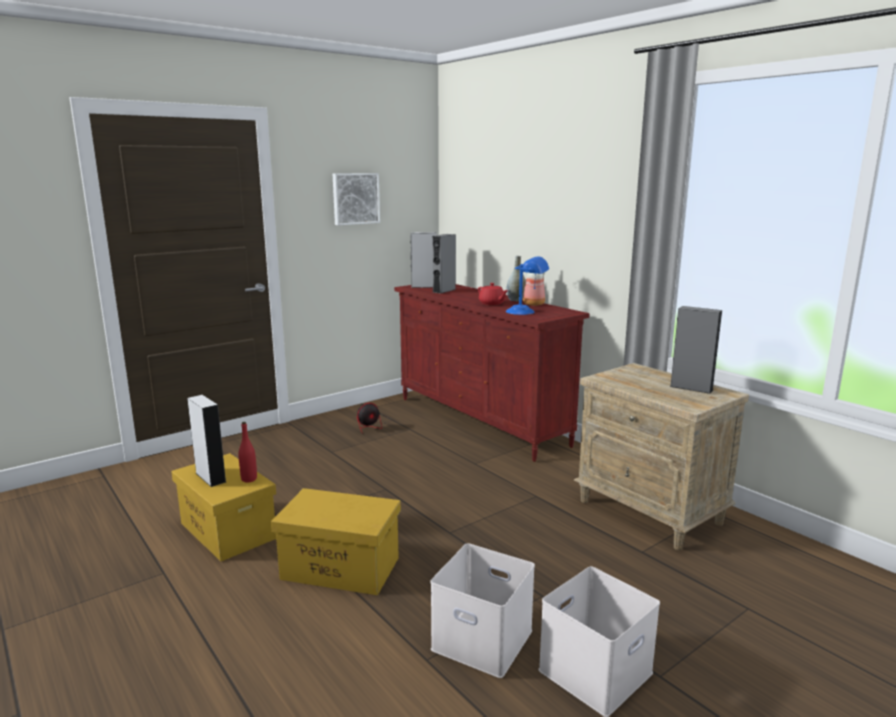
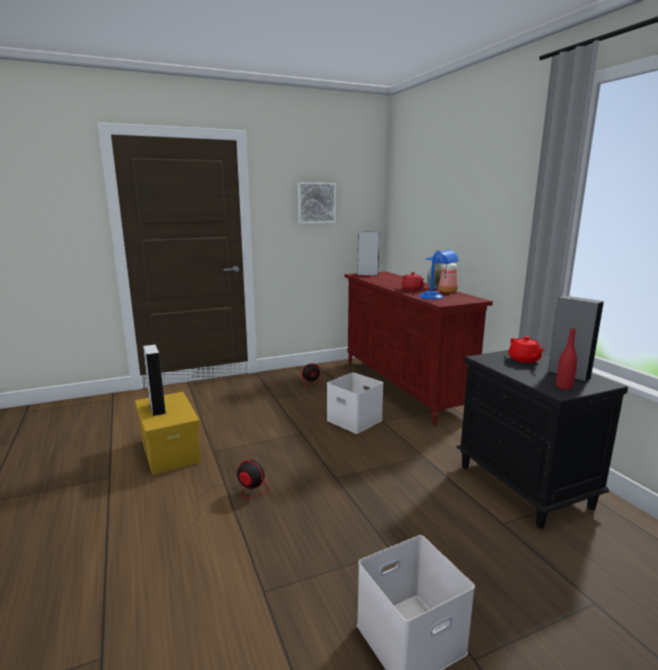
camera: 15 degrees right, 0 degrees up
(249, 479) = (183, 413): red bottle -> red bottle (564, 387)
(342, 568) = (236, 495): yellow storage box -> fan
(444, 290) = (381, 278): grey speaker -> none
(484, 639) = (321, 583): white storage box -> white storage box (355, 420)
(642, 376) = (524, 360): none -> red teapot
(651, 512) = (525, 486): beige nightstand -> black nightstand

